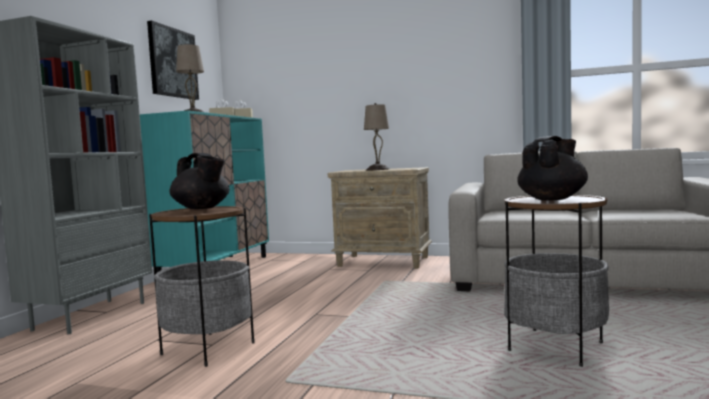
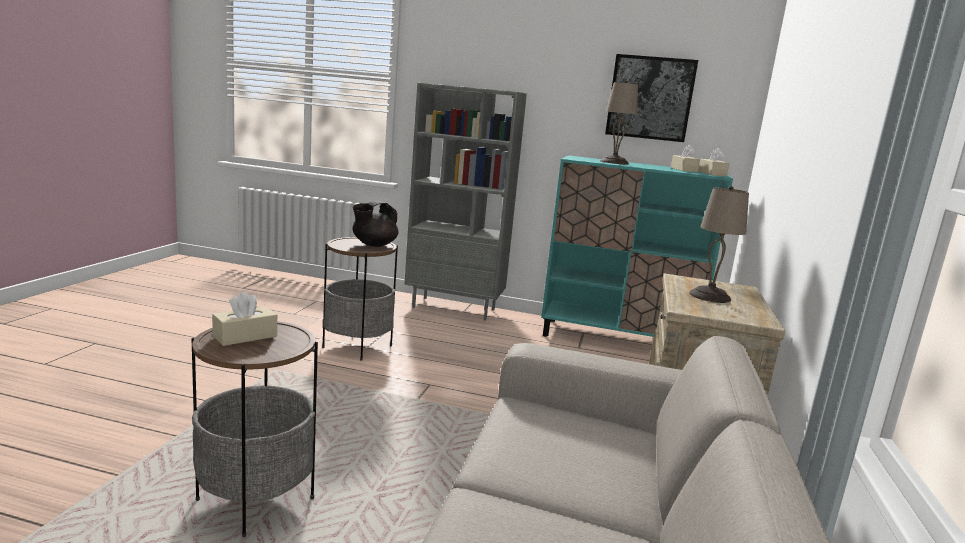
camera: 85 degrees right, 10 degrees up
(552, 199) = (245, 336): black teapot -> beige tissue box

